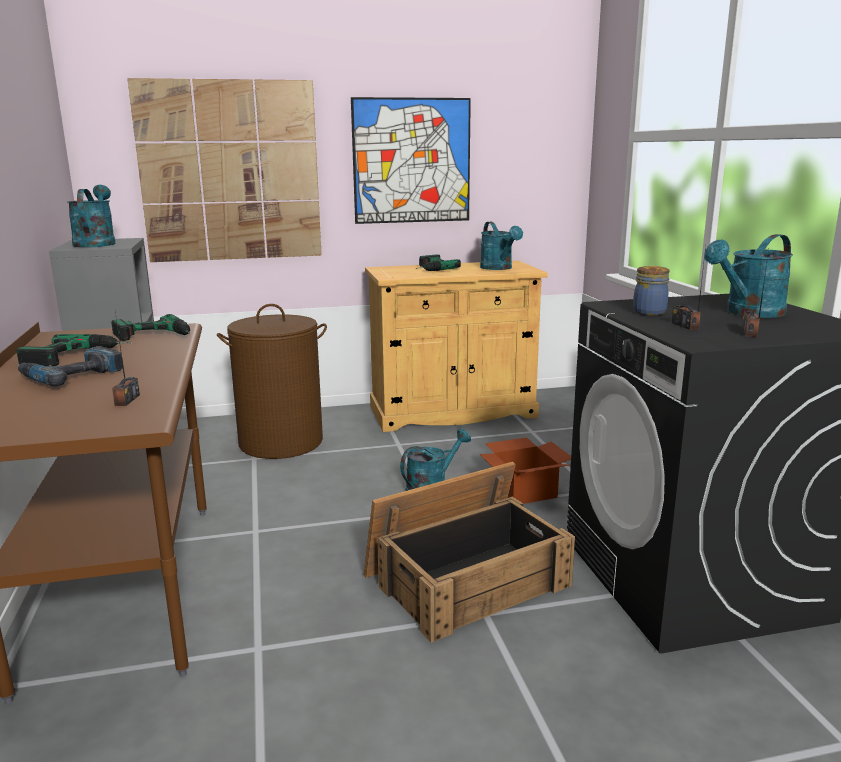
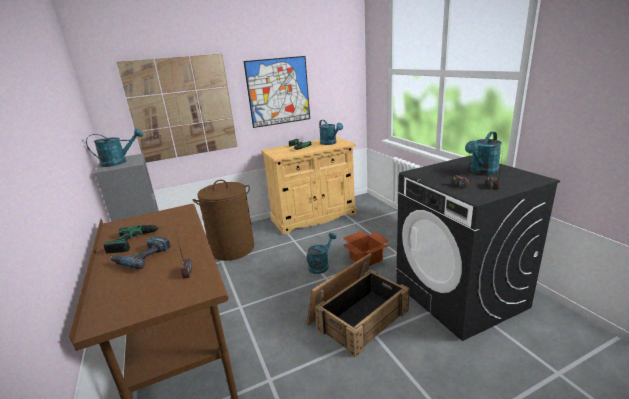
camera: 10 degrees left, 5 degrees up
(96, 243) = (119, 162): turquoise watering can -> turquoise watering can turned 90 degrees clockwise
(155, 337) = (174, 218): power drill -> none
(650, 312) = (437, 176): jar -> none

